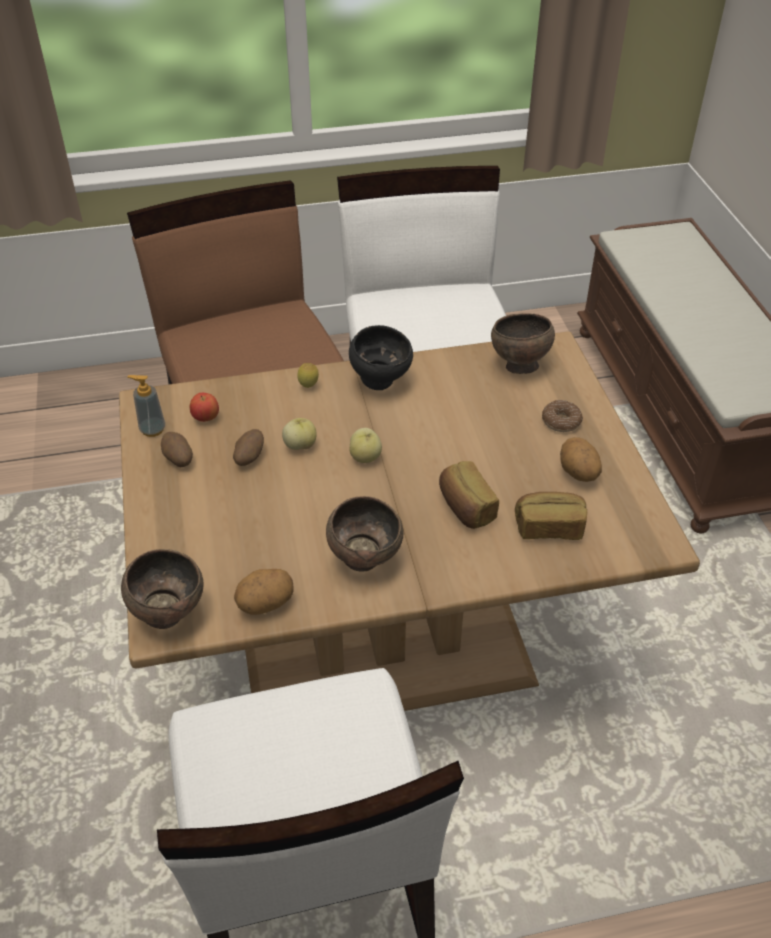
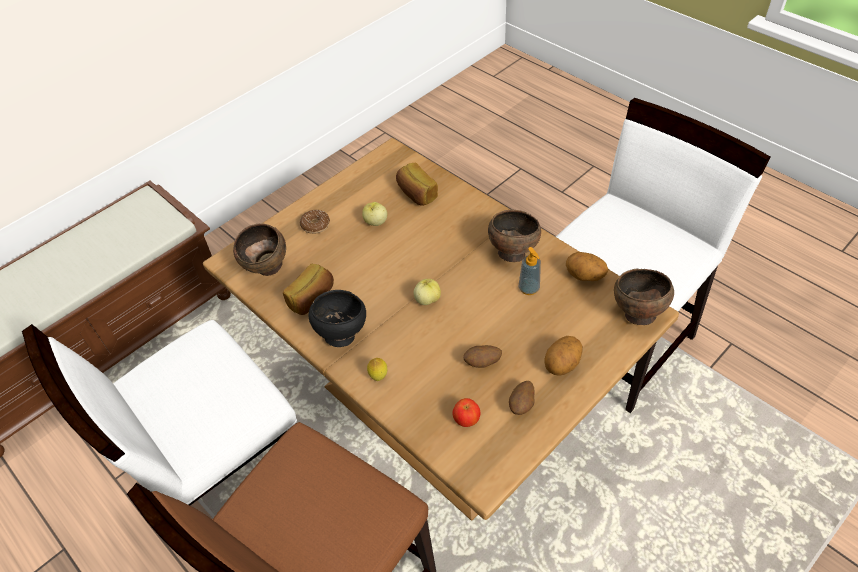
camera: 120 degrees left, 5 degrees up
(152, 429) = (508, 447): soap dispenser -> soap dispenser (529, 288)
(300, 445) = (446, 341): apple -> apple (375, 222)
(465, 507) = (431, 232): bread -> bread (312, 299)
(577, 473) = (361, 200): potato -> potato (562, 365)

